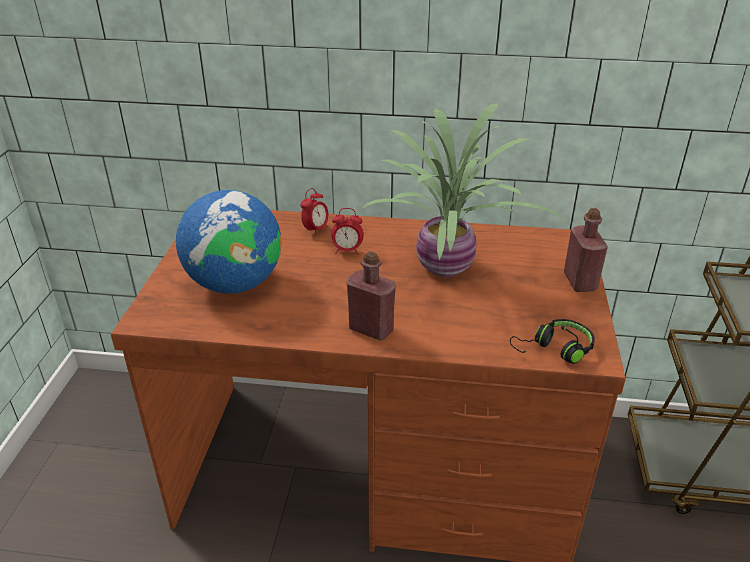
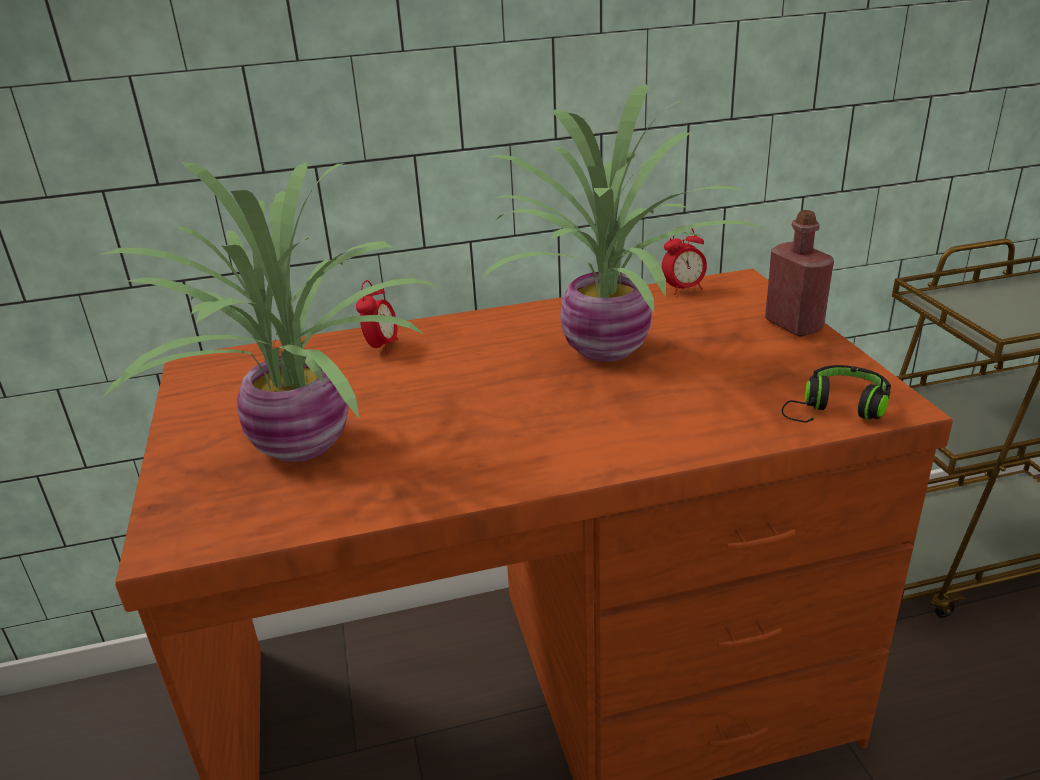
camera: 20 degrees left, 5 degrees down
(234, 284) = (300, 447): globe -> potted plant
(347, 251) = (450, 362): alarm clock -> alarm clock (683, 289)
(371, 329) = (566, 453): red bottle -> none

